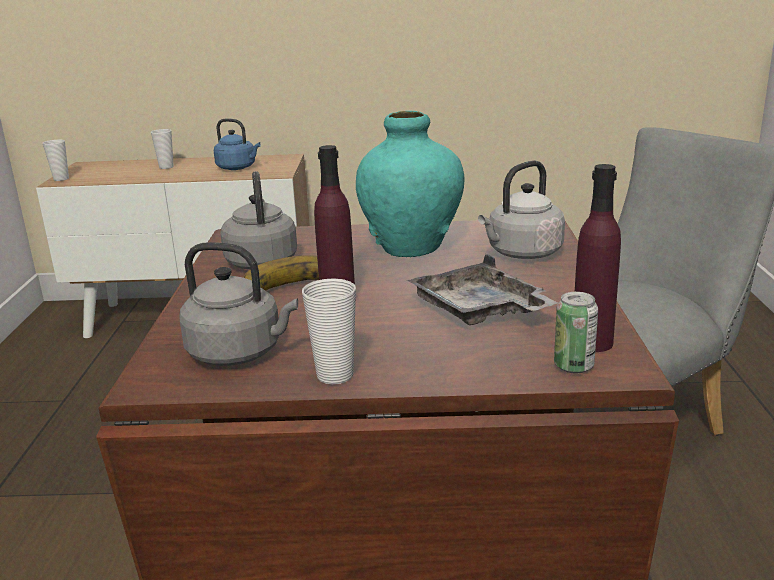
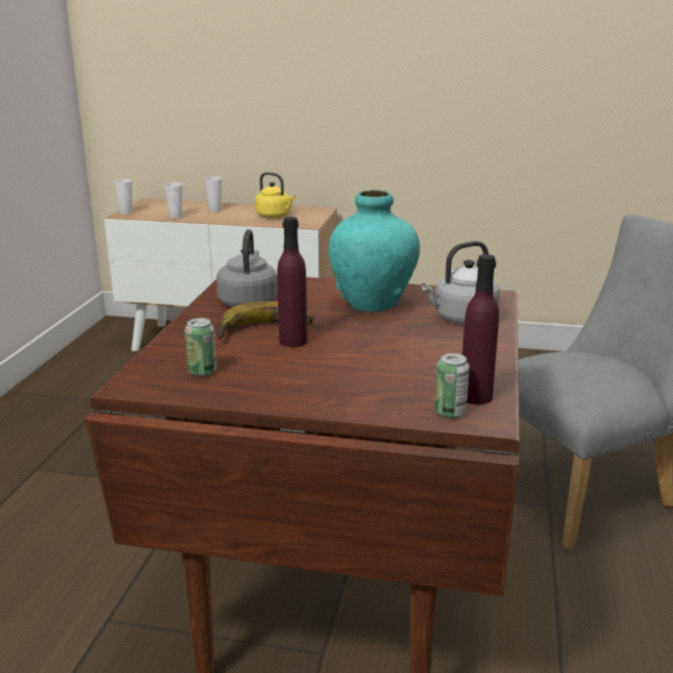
camera: 10 degrees right, 0 degrees up
(238, 168) = (275, 216): blue kettle -> yellow kettle
(240, 353) = (202, 372): grey kettle -> can
(335, 375) = (265, 397): cup -> cup (176, 217)
(479, 311) = (400, 361): grey tray -> none

